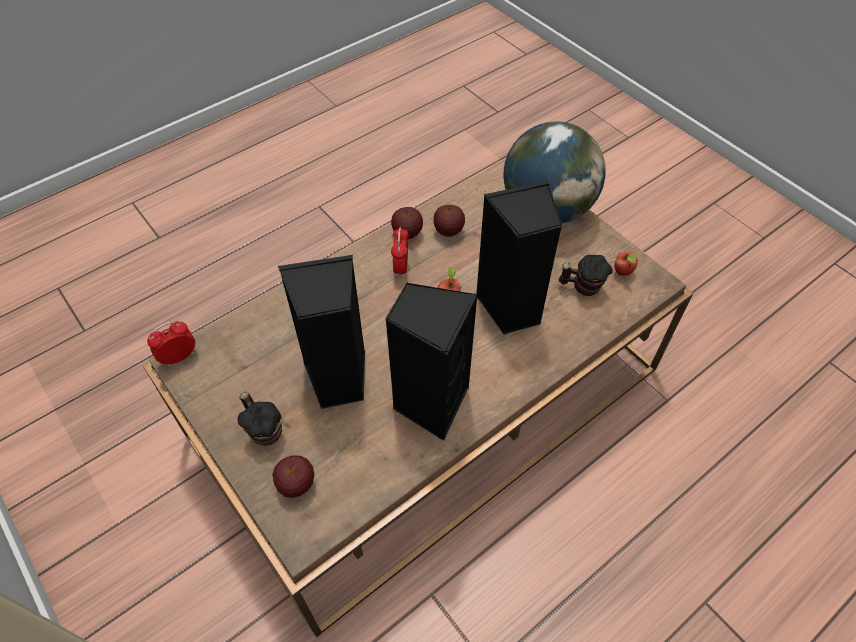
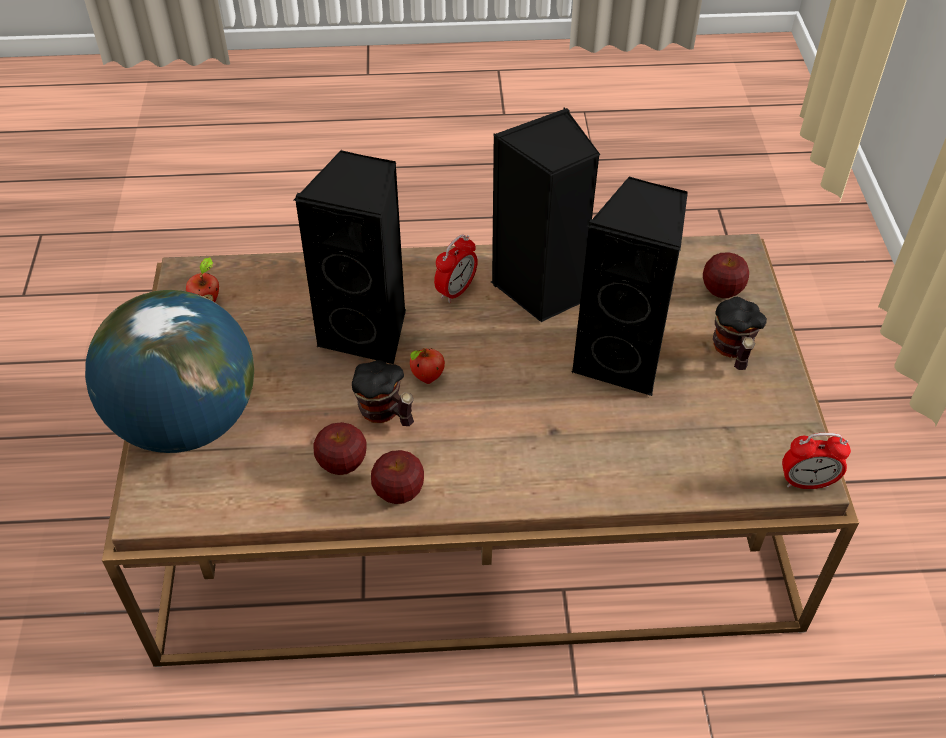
camera: 145 degrees left, 5 degrees down
(401, 267) = (449, 448): alarm clock -> alarm clock (456, 291)
(581, 286) = (268, 311): mug -> mug (385, 413)

